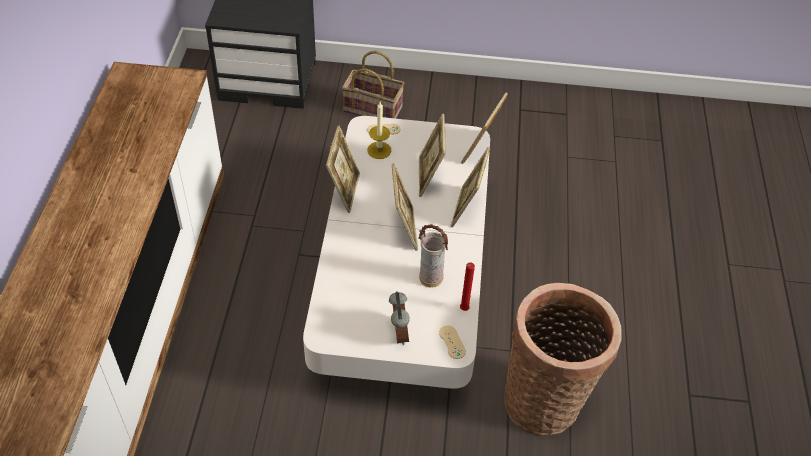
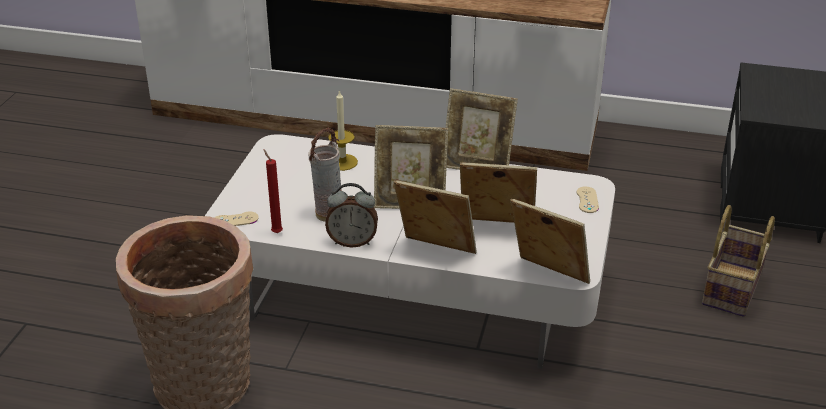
camera: 100 degrees right, 15 degrees down
(379, 150) = (548, 194): candle -> candle (342, 162)
(398, 333) = (261, 187): alarm clock -> alarm clock (352, 241)

